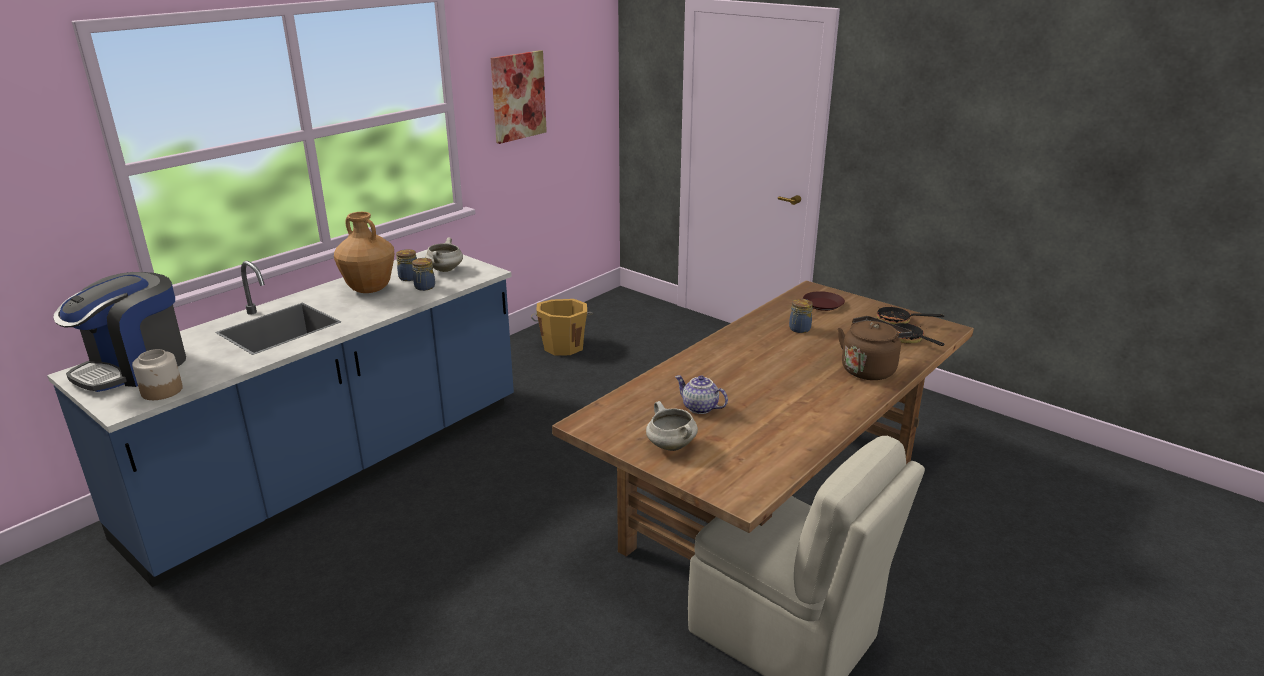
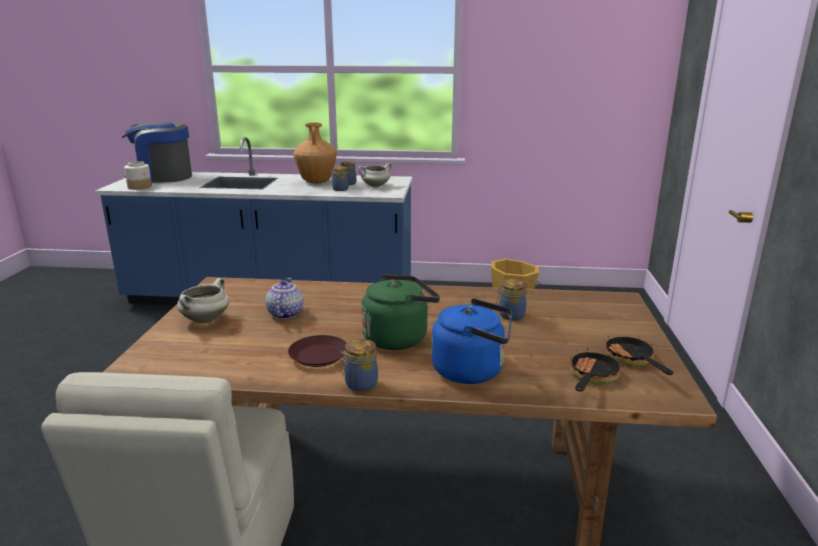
camera: 55 degrees right, 5 degrees down
(518, 96) = (534, 73): picture -> none
(795, 377) = (398, 338): none -> green kettle
(823, 304) = (594, 313): brown plate -> brown plate (319, 356)
(856, 411) = (360, 384): none -> jar
(869, 369) = (472, 370): brown kettle -> blue kettle

